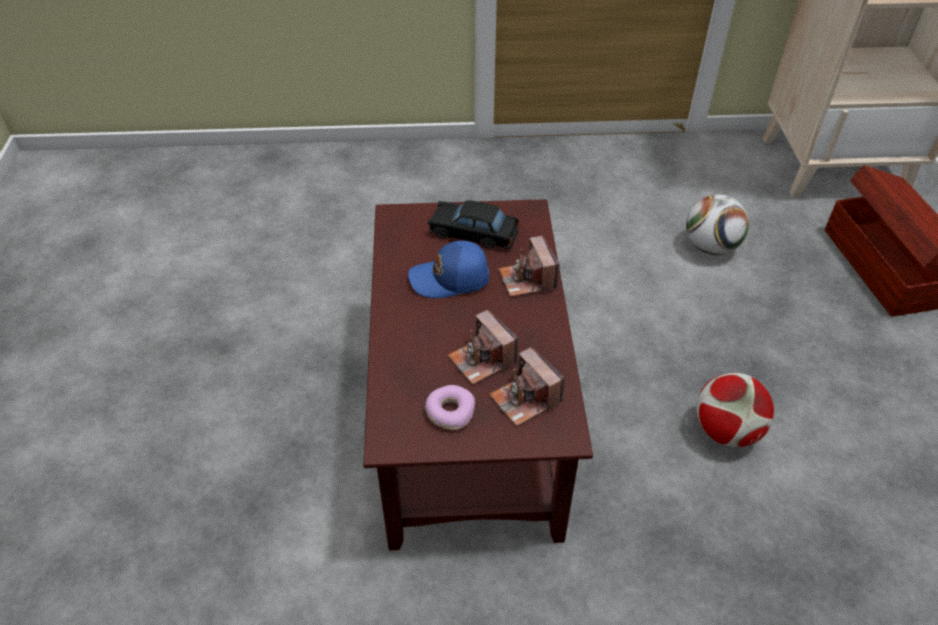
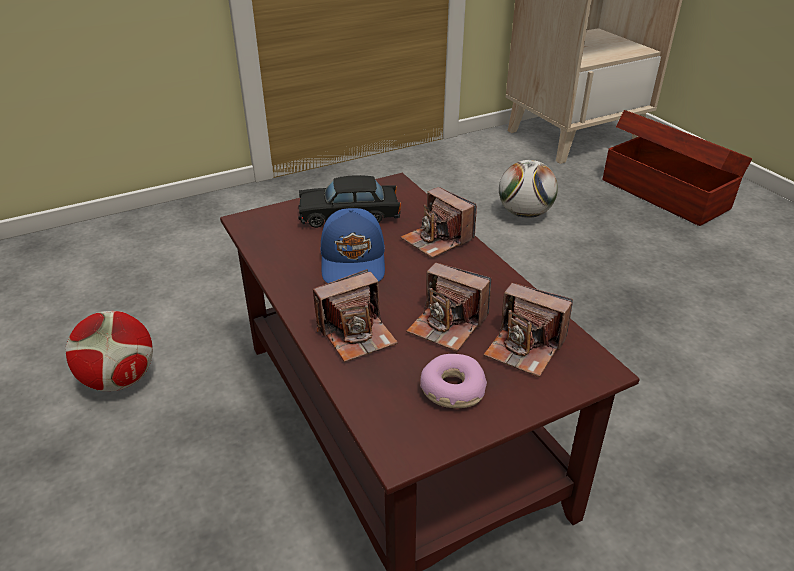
camera: 25 degrees left, 10 degrees down
(413, 345) = (357, 334): none -> camera
(450, 279) = (354, 260): blue cap -> blue cap turned 60 degrees counterclockwise
(726, 431) = (648, 354): football -> football (120, 379)

